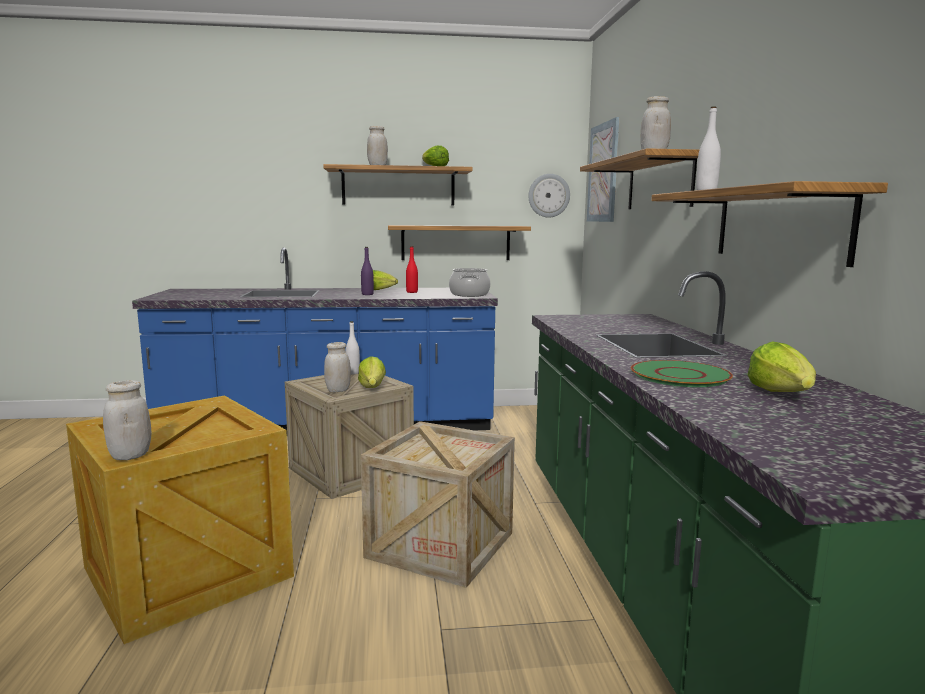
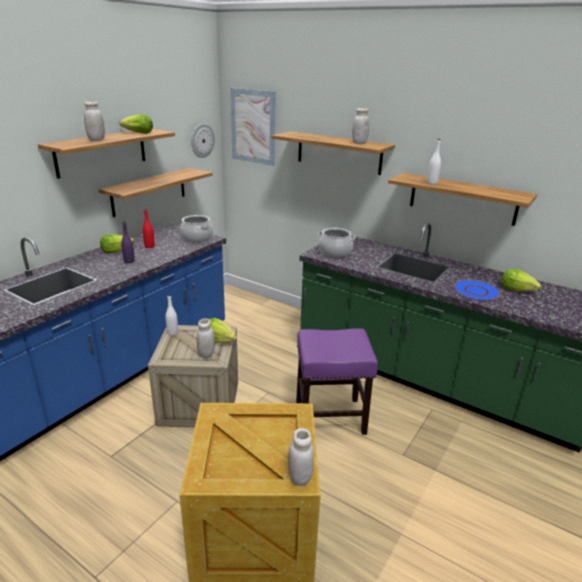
camera: 50 degrees left, 15 degrees up
(440, 545) = (331, 416): crate -> purple stool
(584, 320) = (335, 252): none -> cooking pot
(680, 375) = (476, 291): green plate -> blue plate

